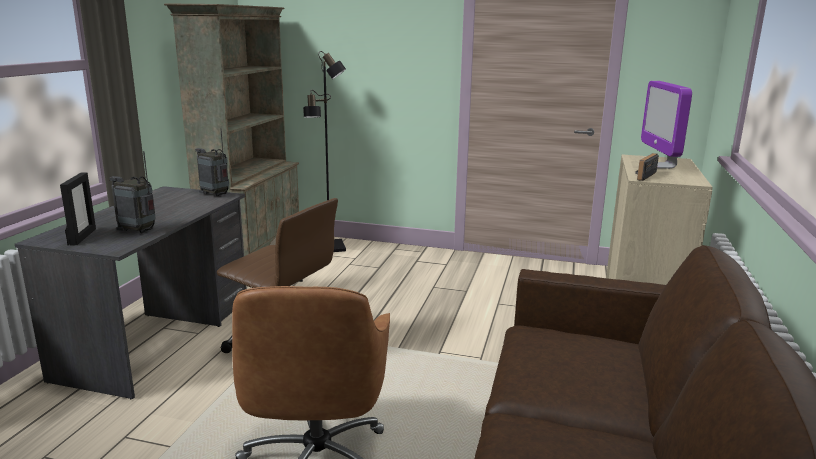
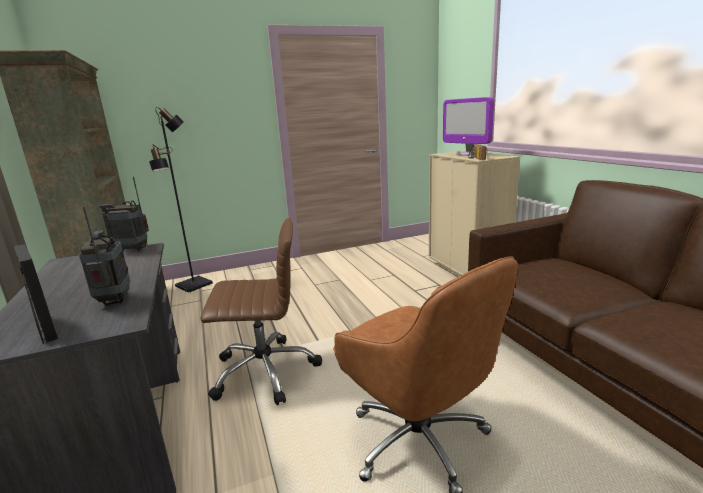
camera: 35 degrees left, 0 degrees up
(138, 231) = (115, 300): radio -> radio turned 90 degrees clockwise

